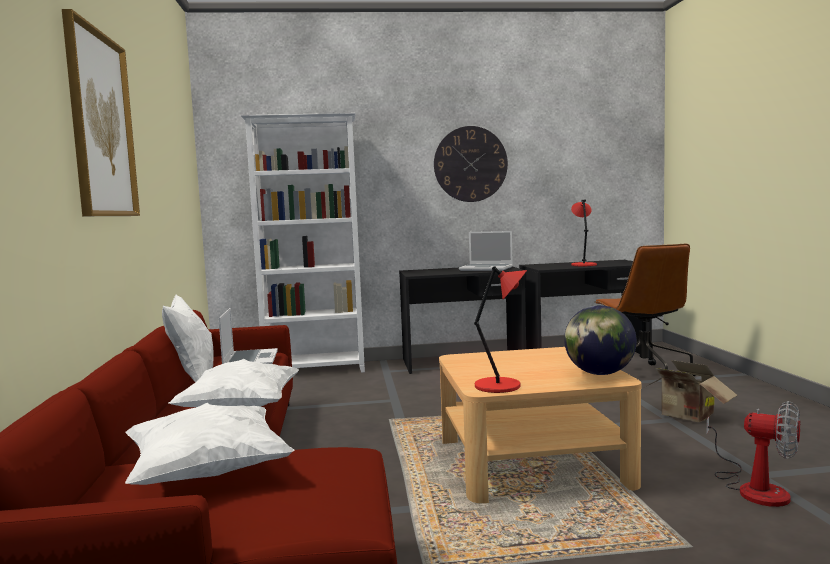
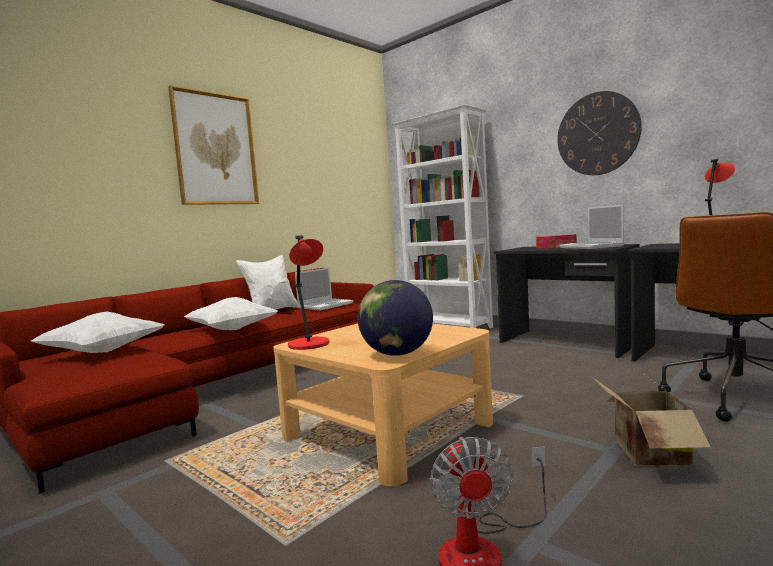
camera: 50 degrees right, 0 degrees up
(447, 270) = (556, 247): none -> tissue box

